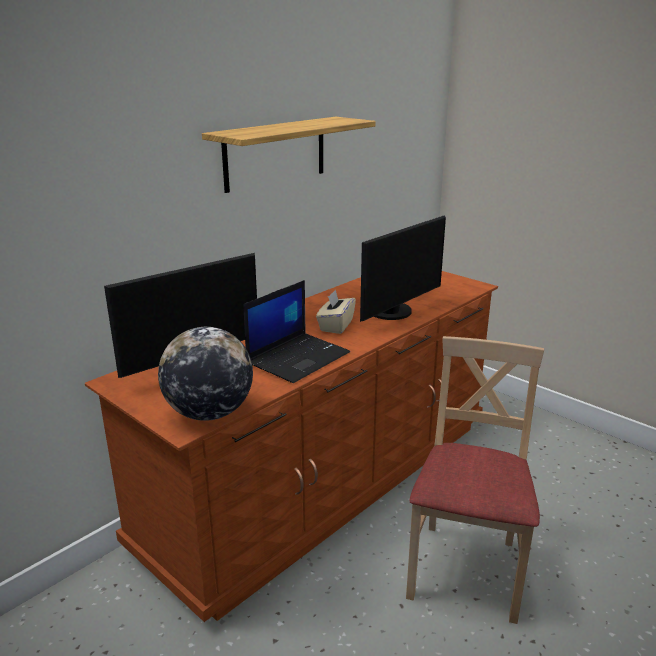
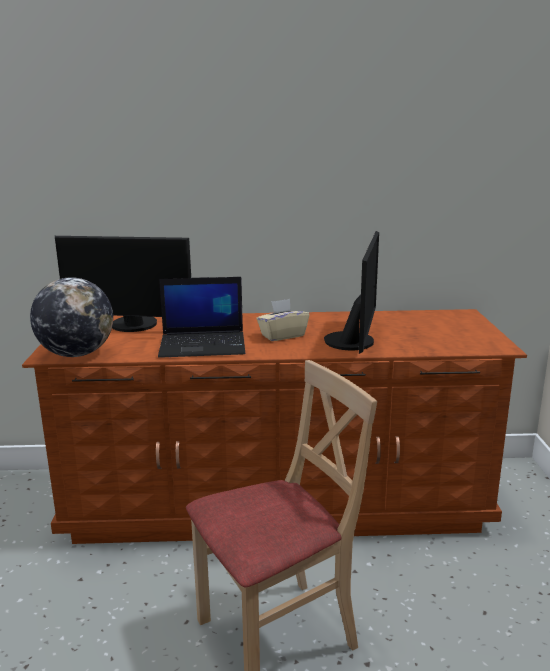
camera: 45 degrees right, 5 degrees down
(275, 153) = (281, 158): shelf -> none
(394, 312) = (355, 342): monitor -> monitor turned 75 degrees counterclockwise

